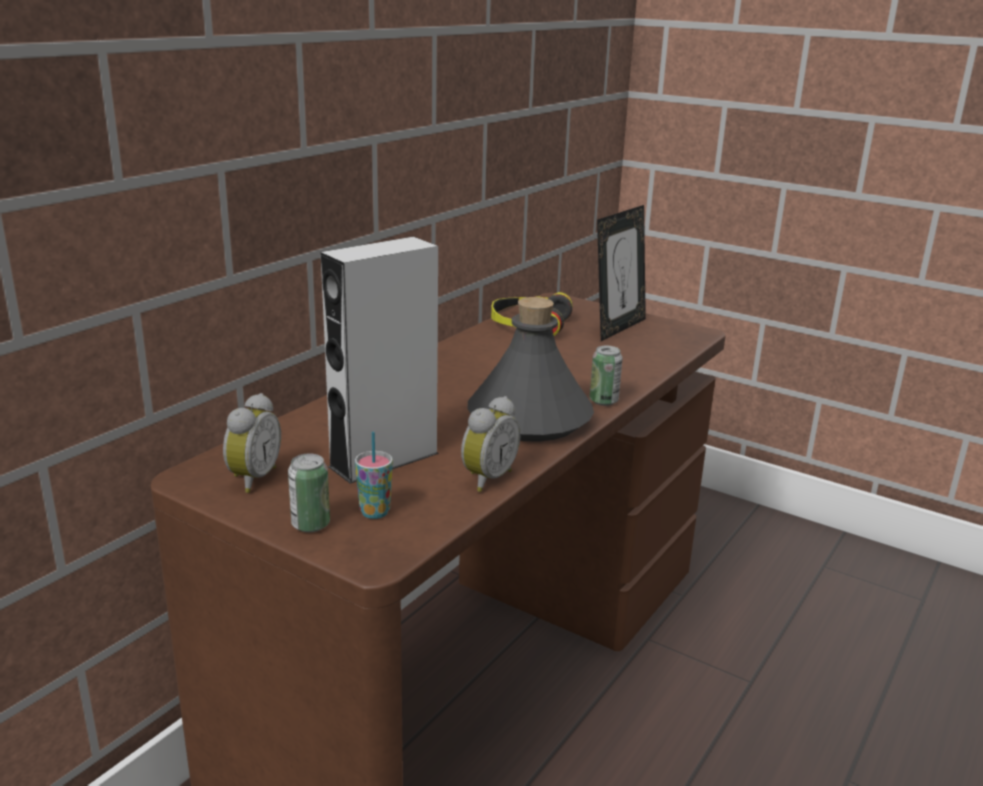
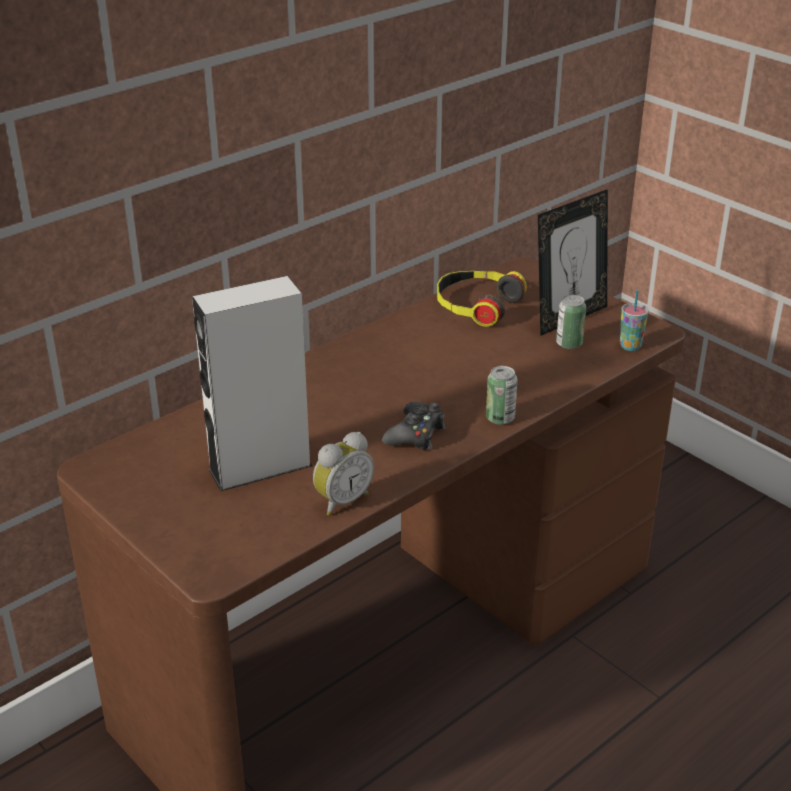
camera: 15 degrees right, 10 degrees up
(251, 479) = (140, 475): alarm clock -> none
(310, 524) = (172, 531): can -> can (569, 344)
(375, 512) = (229, 526): cup -> cup (630, 346)
(530, 419) = (415, 434): grey bottle -> black game controller

